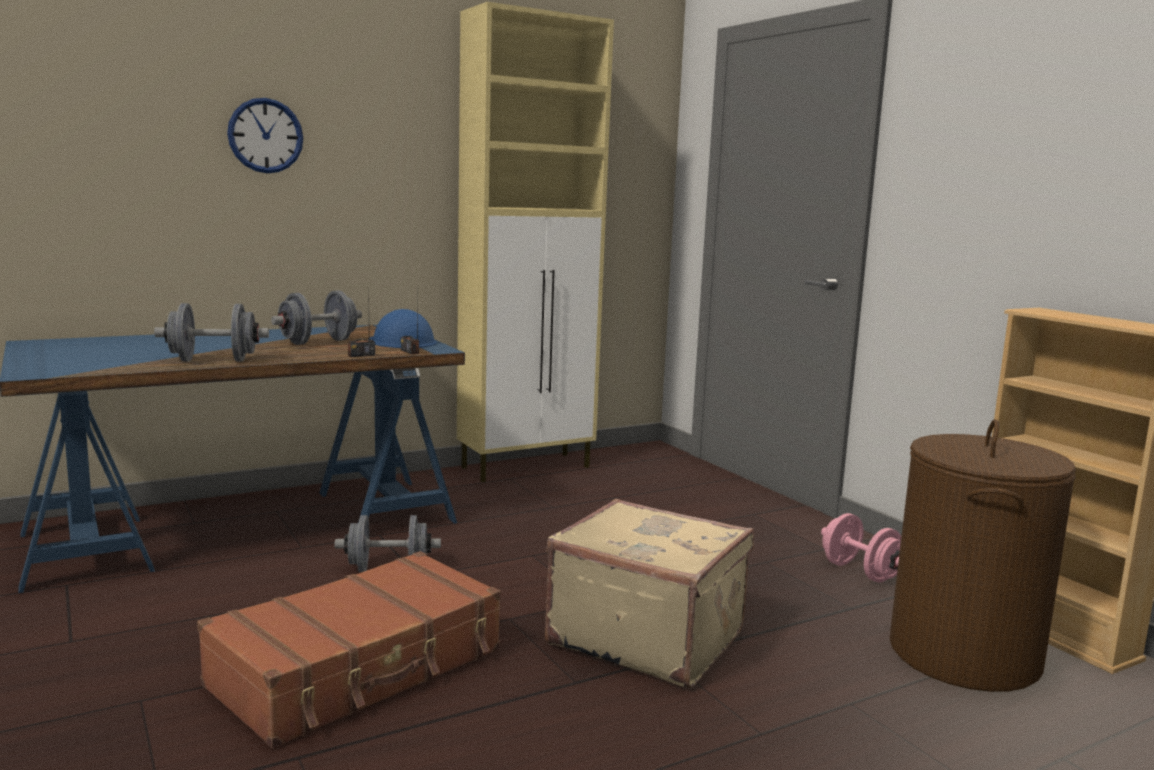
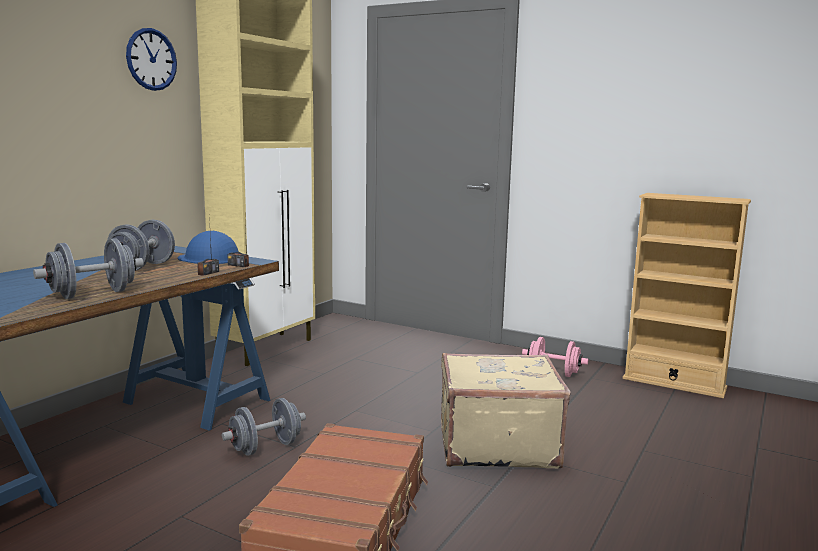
camera: 30 degrees left, 0 degrees up
(265, 135) = (48, 80): wall clock -> wall clock (151, 59)
(963, 654) = (655, 407): brown laundry basket -> none

